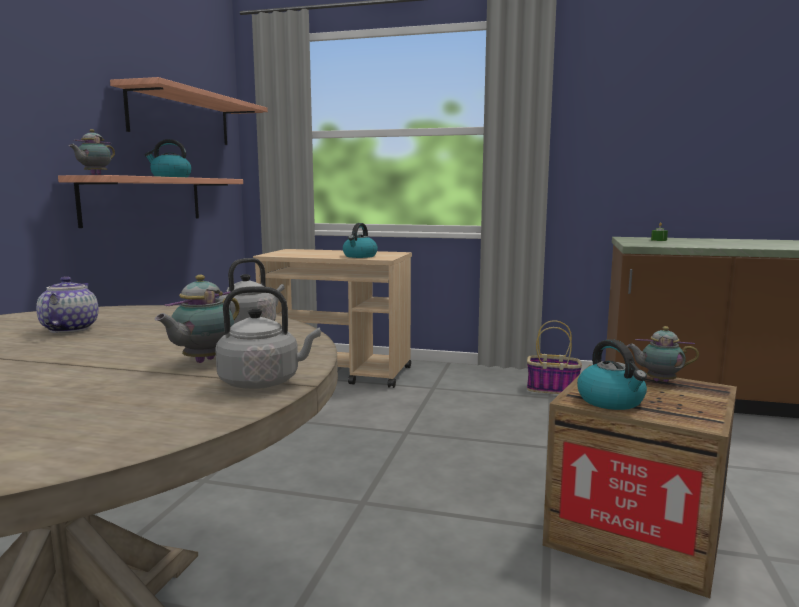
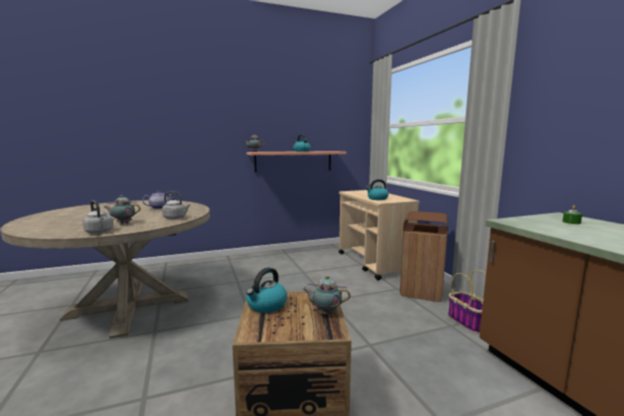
camera: 55 degrees right, 0 degrees up
(181, 118) = (323, 122): shelf -> none
(456, 379) = (422, 290): none -> brown trash can
(658, 381) = (325, 313): teapot -> teapot turned 60 degrees counterclockwise

